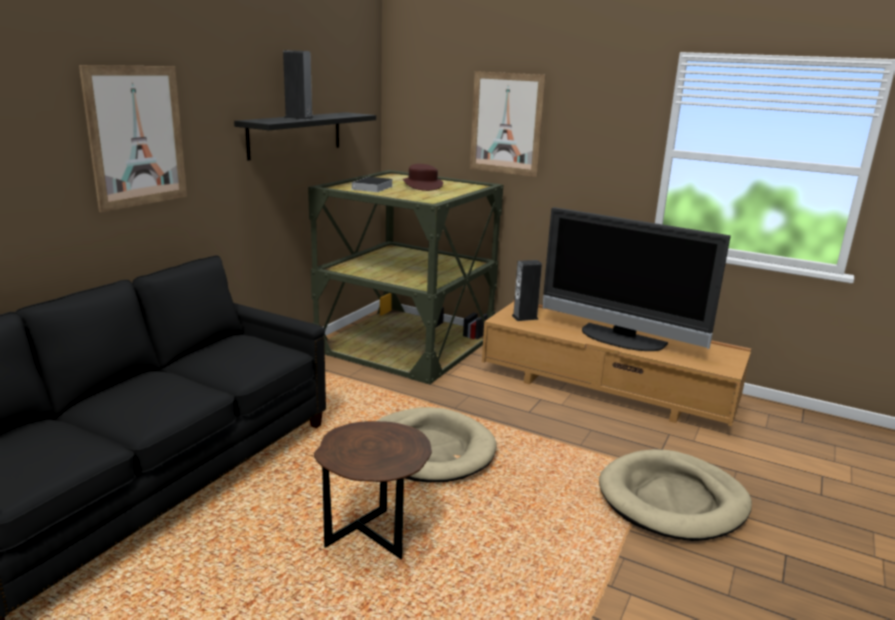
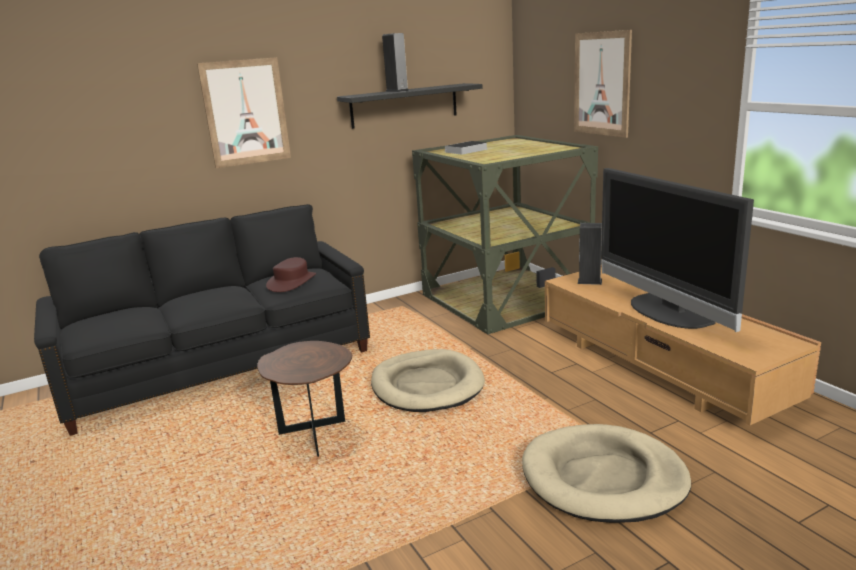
camera: 35 degrees right, 0 degrees up
(422, 185) = (516, 148): brown hat -> brown hat (292, 282)

